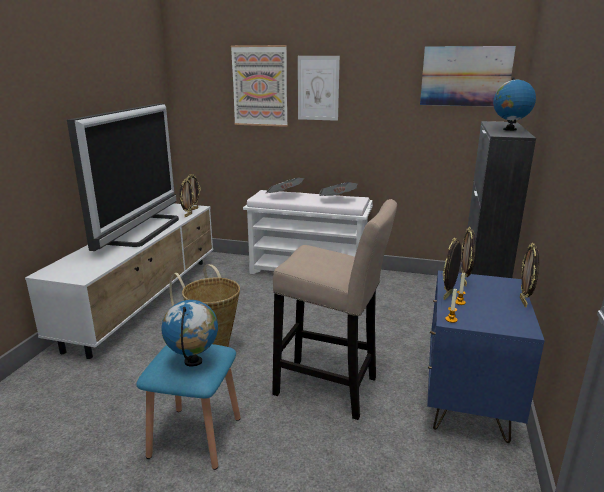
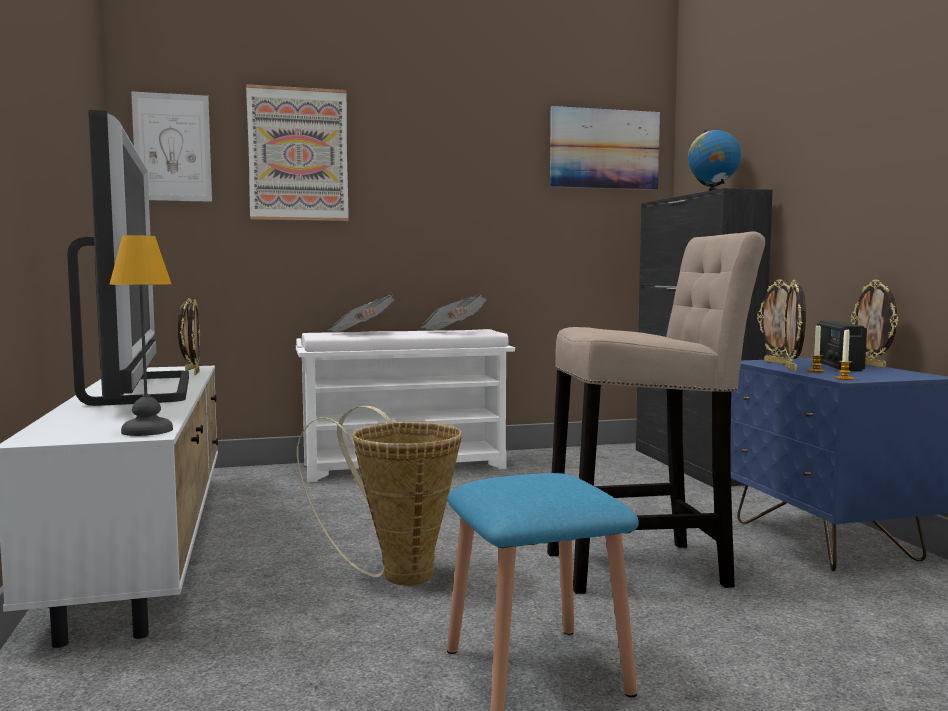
camera: 30 degrees left, 15 degrees down
(86, 275) = (145, 430): none -> table lamp
(193, 362) = (562, 485): globe -> none
(318, 88) = (399, 160): picture -> picture (172, 147)
(495, 297) = (837, 366): none -> radio

